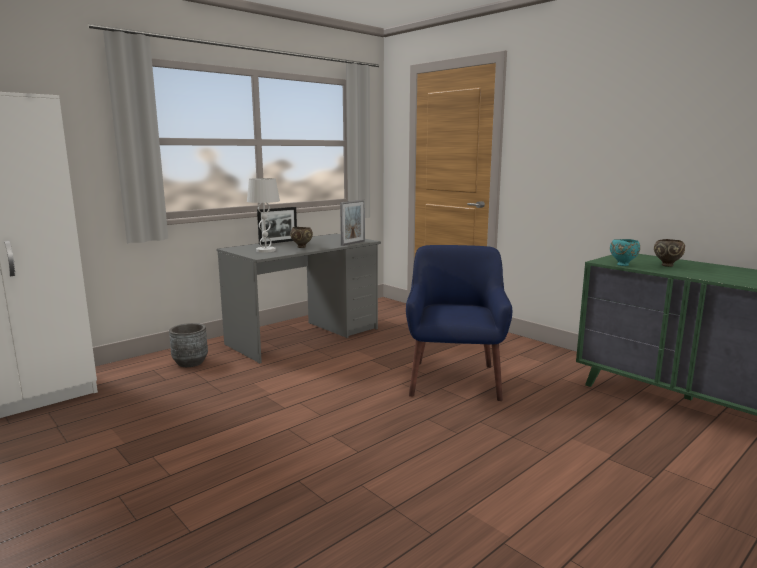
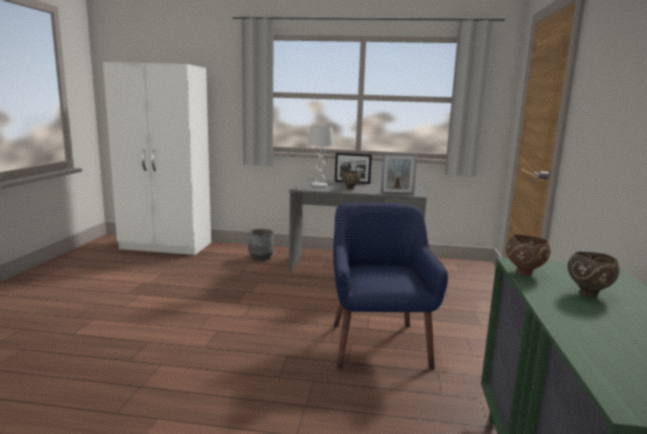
camera: 50 degrees right, 0 degrees up
(454, 379) = (377, 344): blue armchair -> blue armchair turned 60 degrees counterclockwise
(623, 264) = (525, 273): turquoise bowl -> brown bowl

